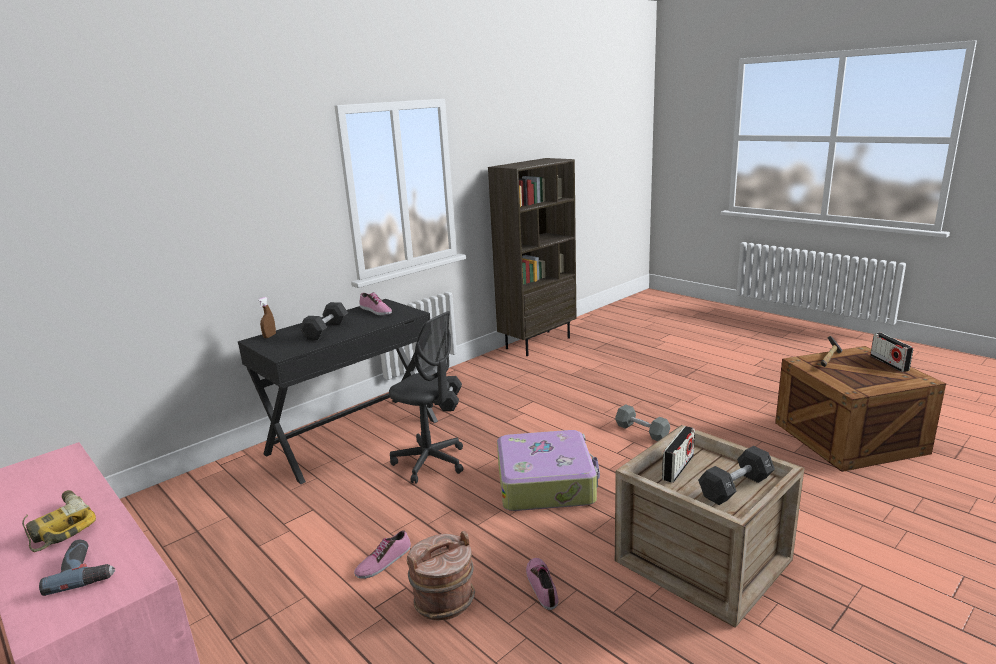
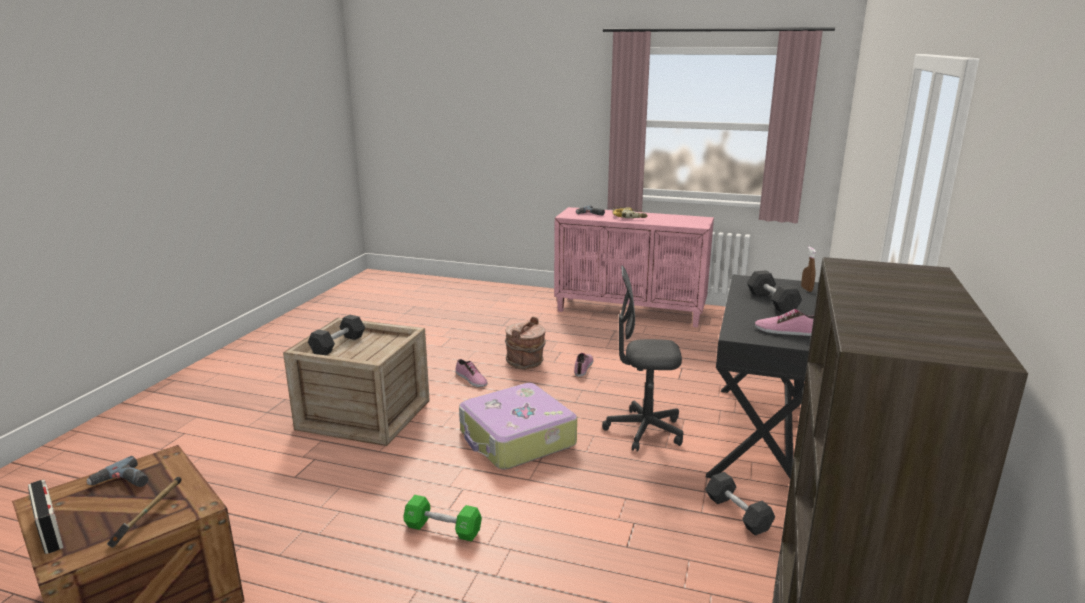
camera: 150 degrees right, 0 degrees up
(642, 431) = (443, 529): grey dumbbell -> green dumbbell
(678, 467) = (380, 348): radio -> none
(871, 380) = (121, 483): none -> power drill

